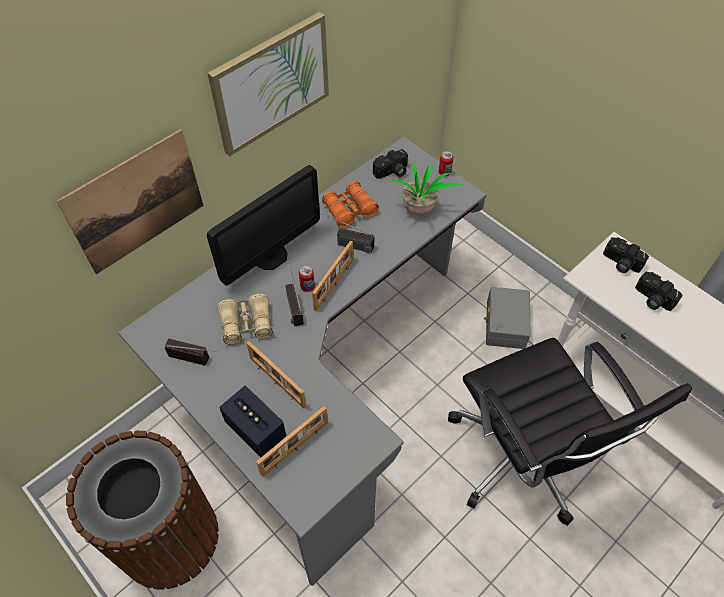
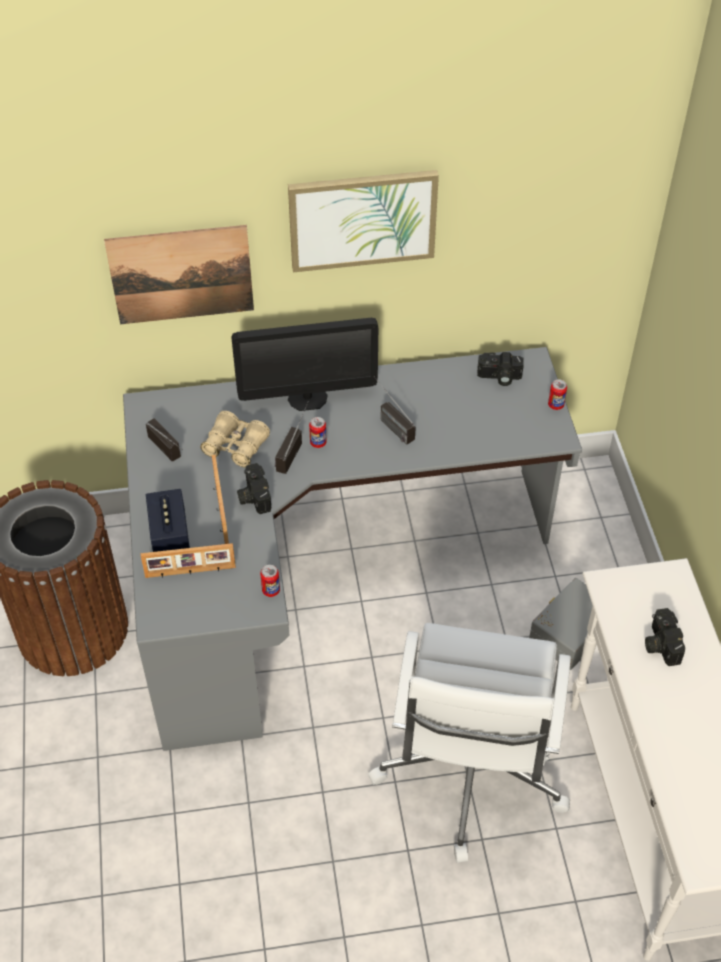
camera: 35 degrees right, 5 degrees down
(335, 284) = (345, 454): picture frame -> none
(350, 210) = (421, 393): orange binoculars -> none
(370, 424) = (271, 590): none -> can
(419, 211) = (492, 429): potted plant -> none
(524, 458) = (469, 774): black office chair -> white office chair
(620, 263) = (660, 591): camera -> camera (253, 496)

